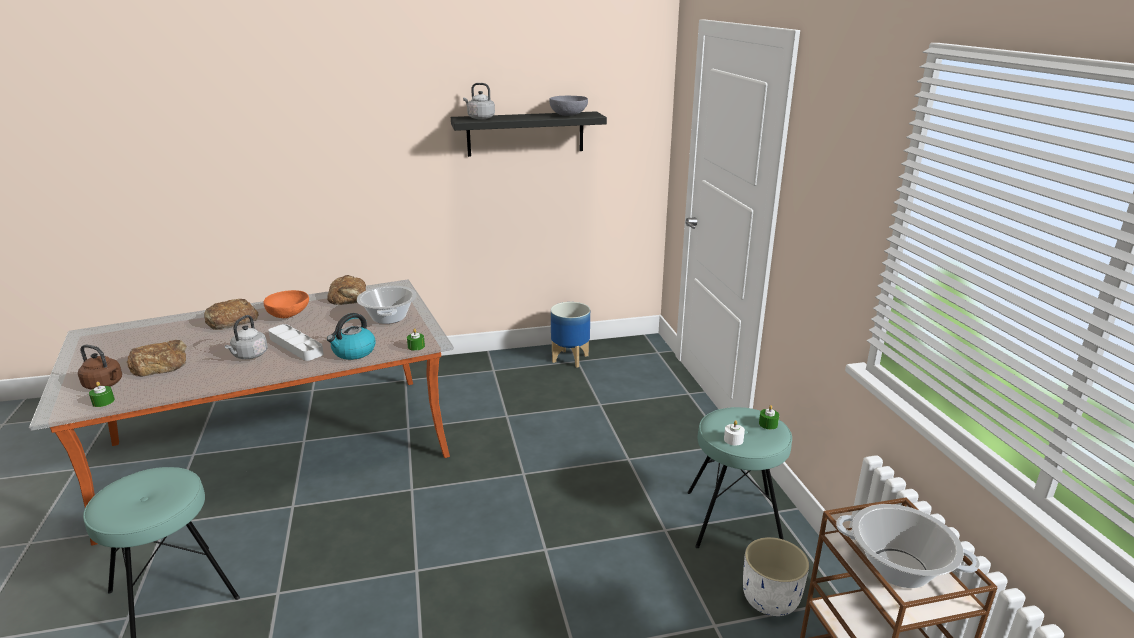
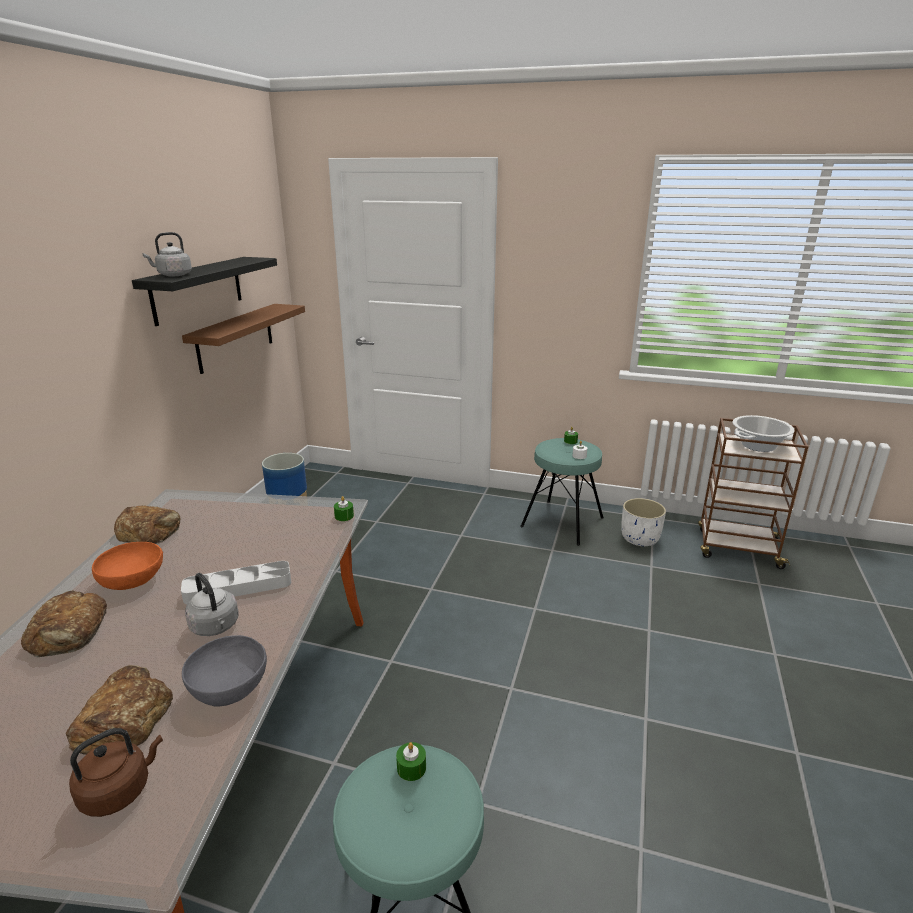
camera: 60 degrees left, 0 degrees up
(103, 402) = (185, 793): green candle -> green candle (411, 768)
(353, 352) = (309, 552): kettle -> none
(389, 317) = (252, 517): cooking pot -> none
(567, 184) = (235, 337): none -> brown shelf
(568, 115) = (238, 261): grey bowl -> grey bowl (229, 687)

